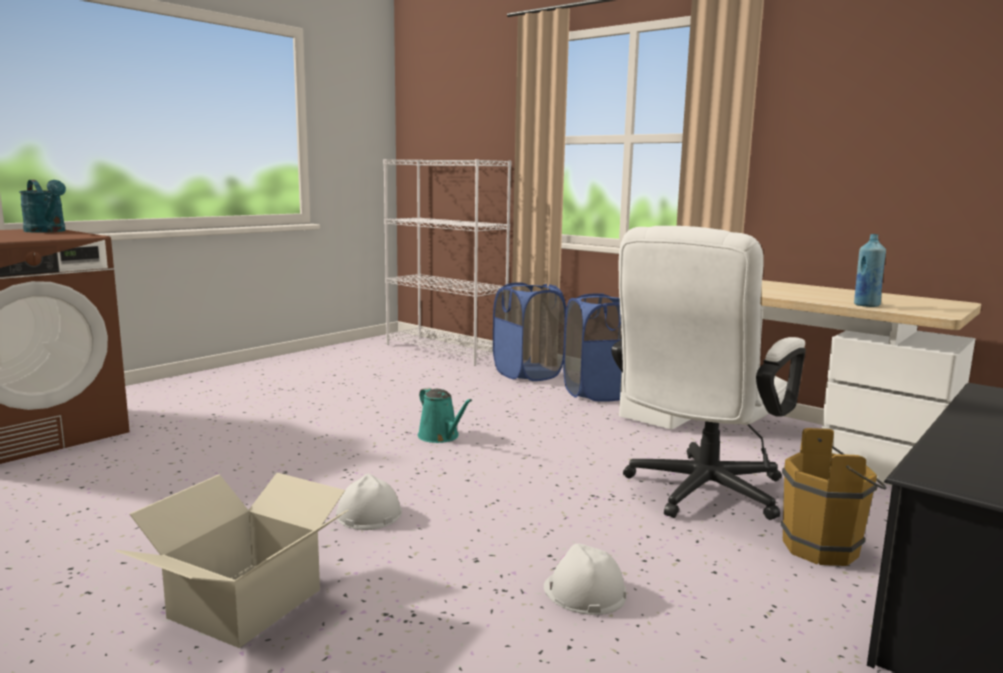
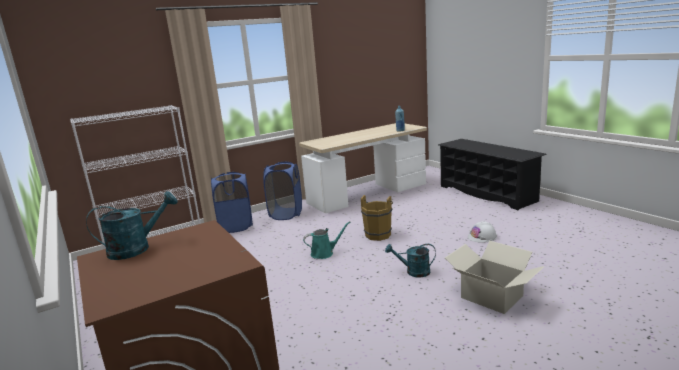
camera: 70 degrees left, 5 degrees up
(368, 514) = (413, 272): white hard hat -> turquoise watering can
(697, 494) = (412, 212): white office chair -> none
(826, 549) = (457, 203): brown bucket -> brown bucket (378, 234)

